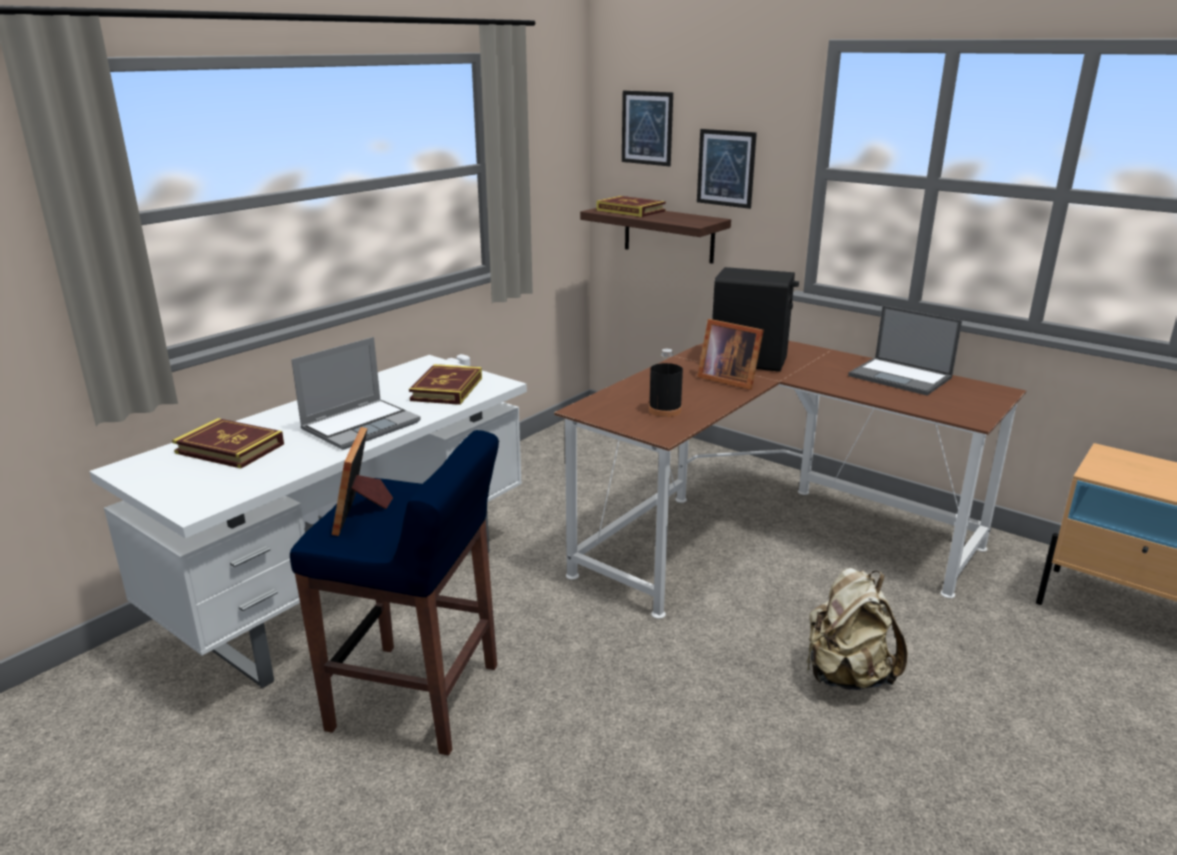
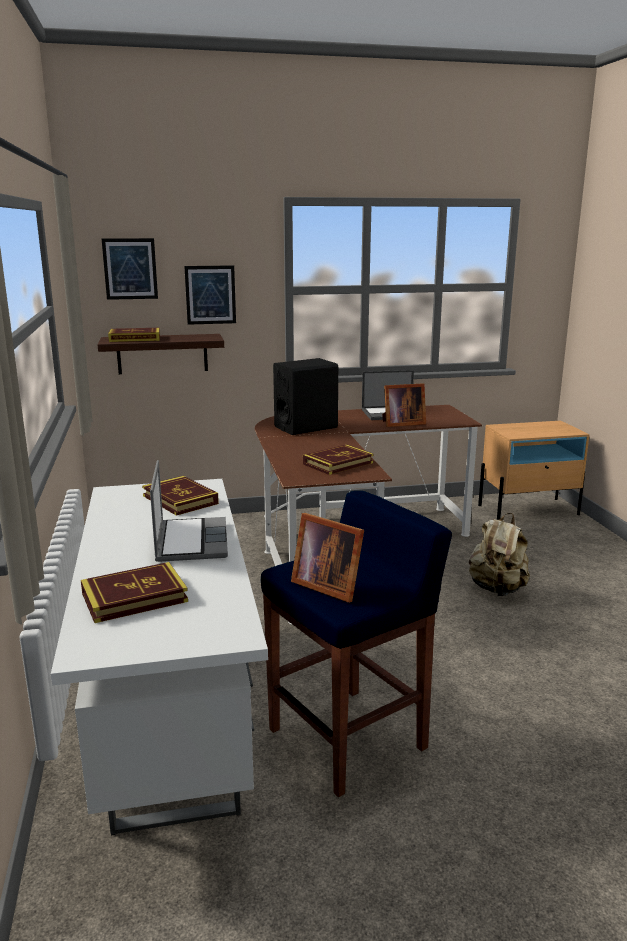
camera: 50 degrees left, 5 degrees down
(665, 410) = (338, 463): black bottle -> book
(727, 379) = (323, 439): picture frame -> picture frame (401, 423)

